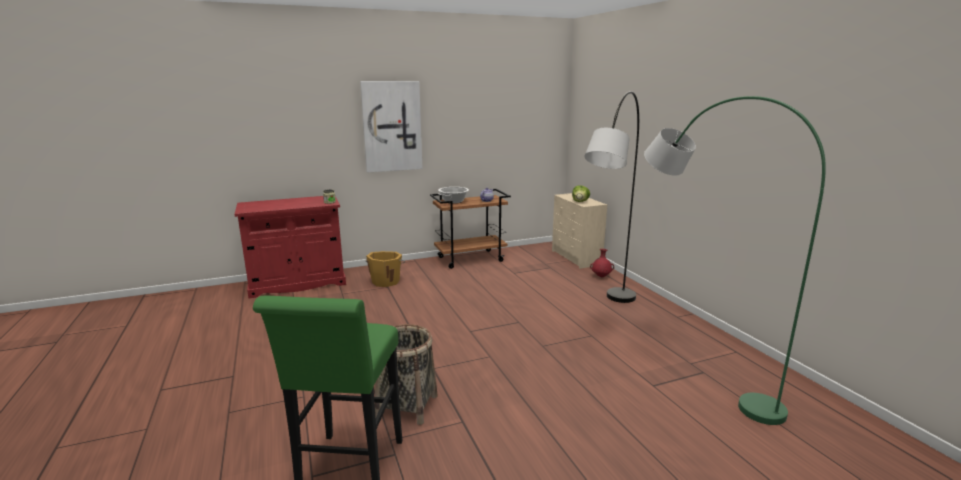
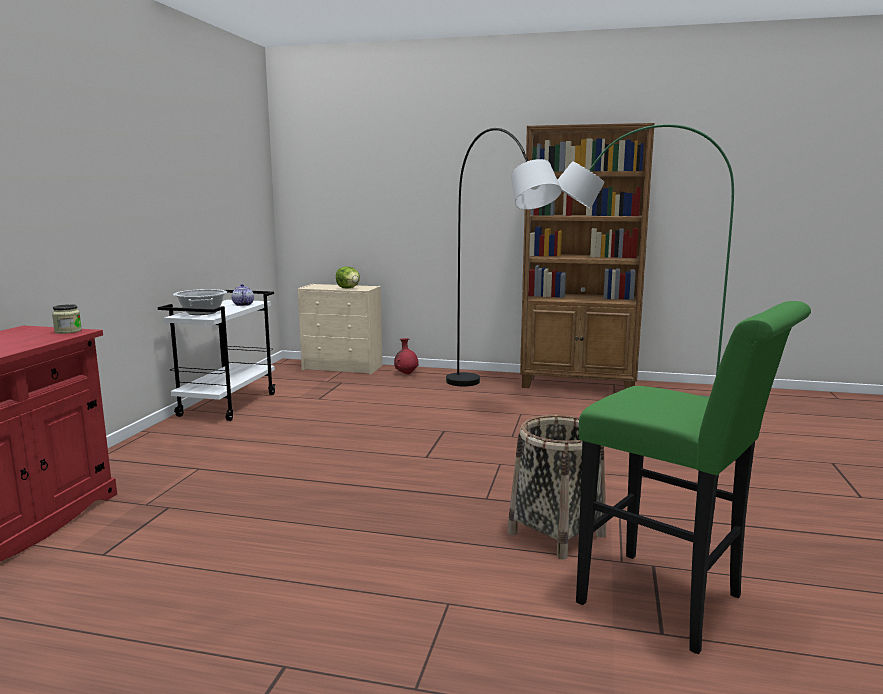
camera: 55 degrees left, 5 degrees down
(386, 281) = (176, 465): orange bucket -> none
(392, 126) = (95, 185): picture -> none
(471, 259) = (228, 404): brown cart -> white cart
(703, 337) = (578, 384): none -> brown bookcase

